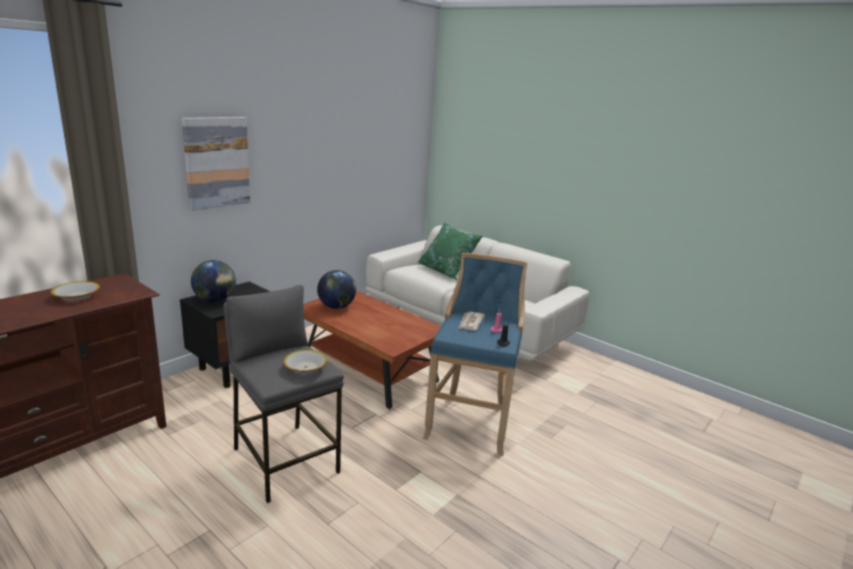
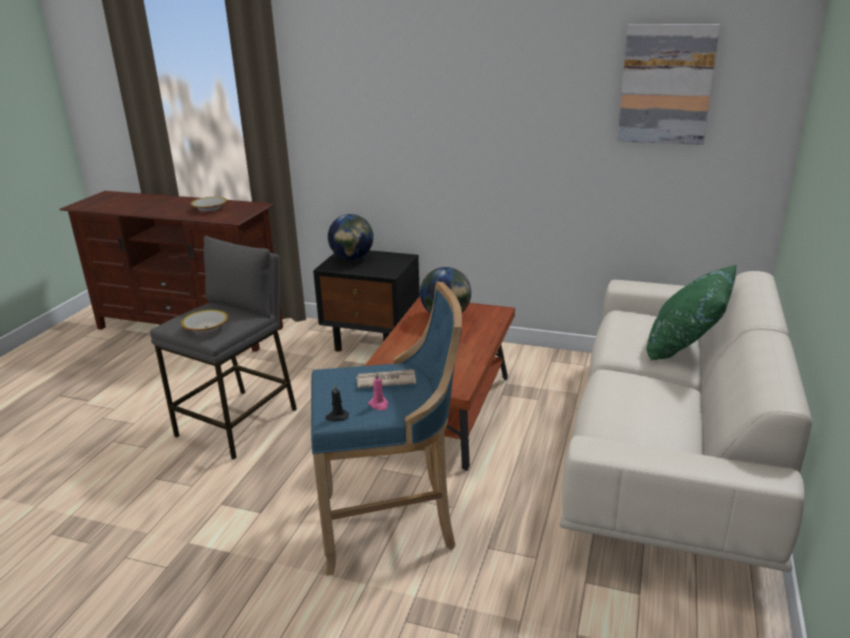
camera: 70 degrees right, 5 degrees up
(217, 162) = (383, 109): picture -> picture (666, 85)

